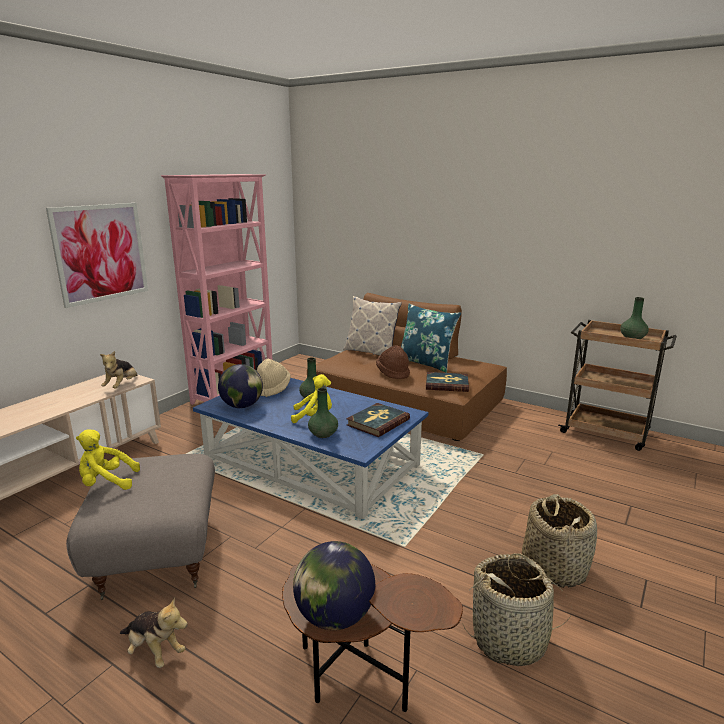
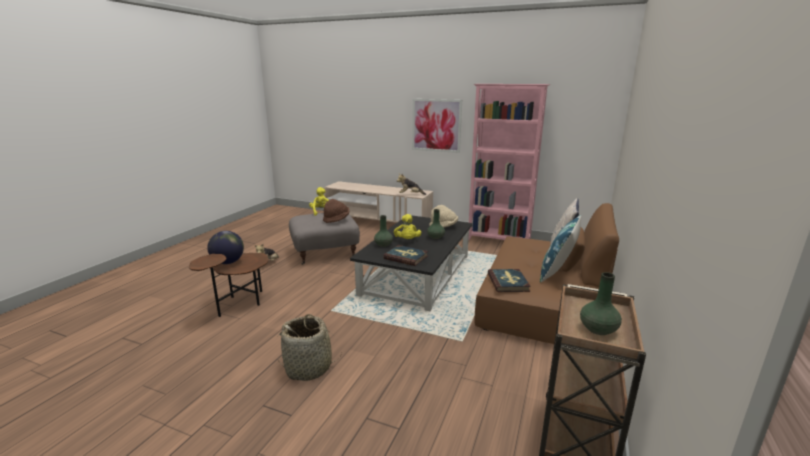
camera: 80 degrees right, 0 degrees up
(242, 406) = (413, 223): globe -> none
(313, 462) = (417, 275): blue coffee table -> black coffee table
(393, 373) = (515, 261): brown hat -> brown hat (336, 219)
(510, 639) = (250, 346): basket -> none

